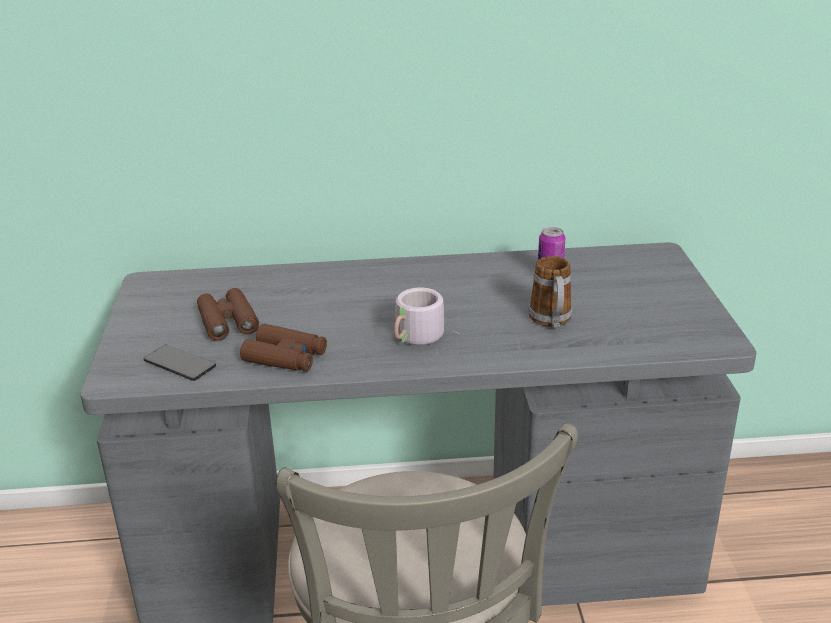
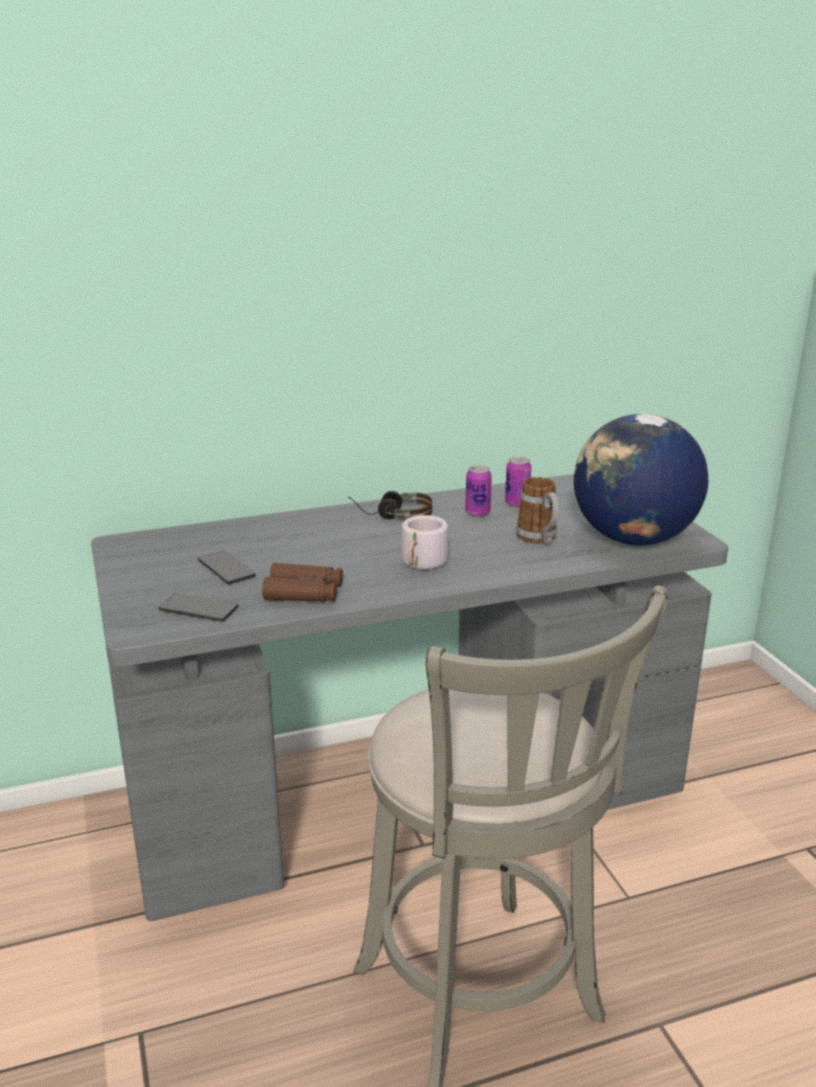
camera: 15 degrees left, 5 degrees down
(227, 321) = (226, 568): brown binoculars -> phone
(414, 277) = (391, 516): none -> headphones
(503, 283) = (477, 513): none -> can
(652, 333) = (633, 539): none -> globe

